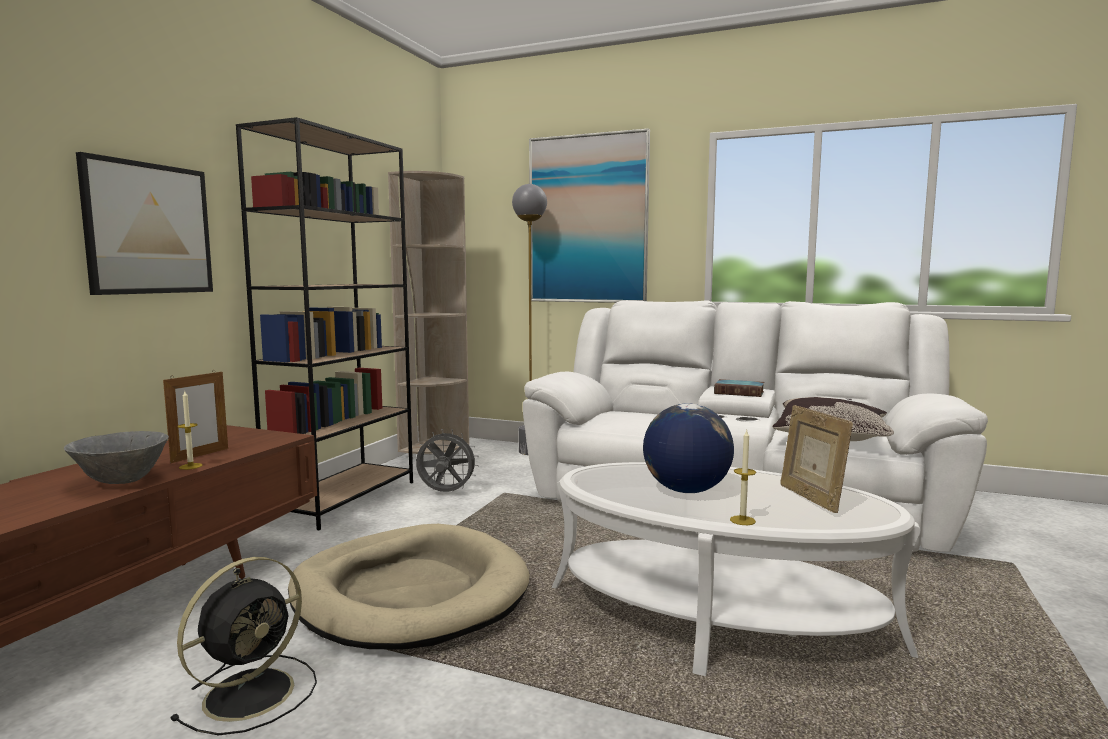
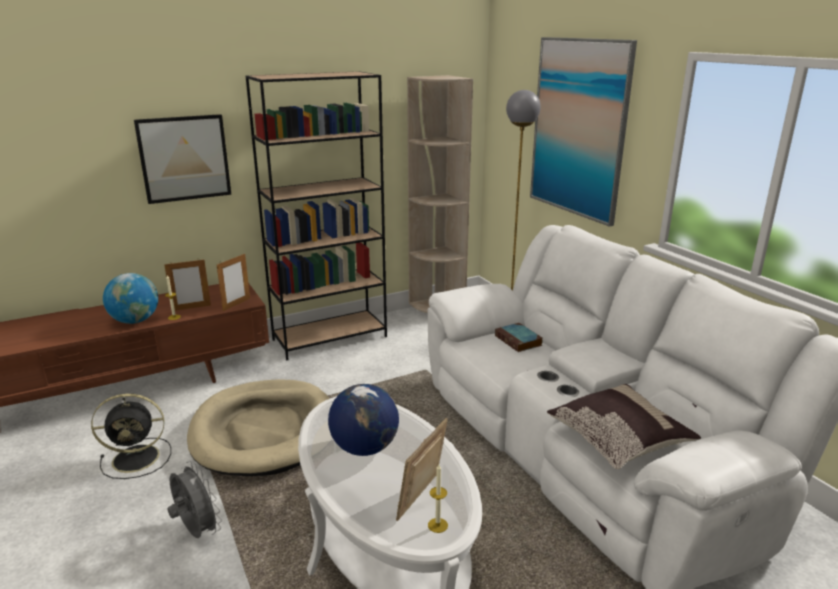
camera: 40 degrees right, 15 degrees up
(122, 482) = (135, 321): grey bowl -> globe
(269, 441) = (236, 304): none -> picture frame
(445, 493) = (391, 355): grey fan -> grey fan (196, 532)
(740, 392) = (593, 359): book -> book (519, 341)
(742, 520) = (335, 492): candle -> candle (437, 525)

